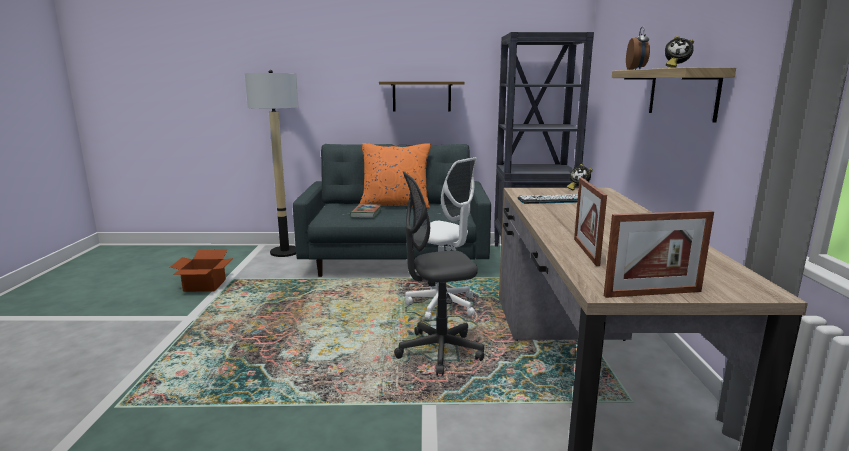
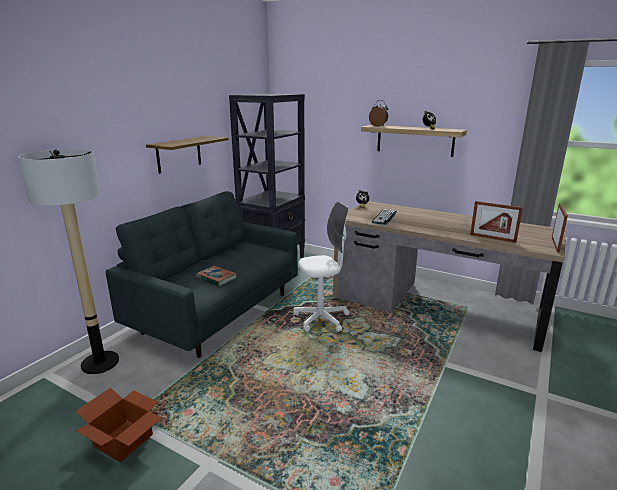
camera: 60 degrees left, 5 degrees up
(395, 205) = (207, 262): orange pillow -> none
(439, 352) = (386, 341): grey office chair -> none

